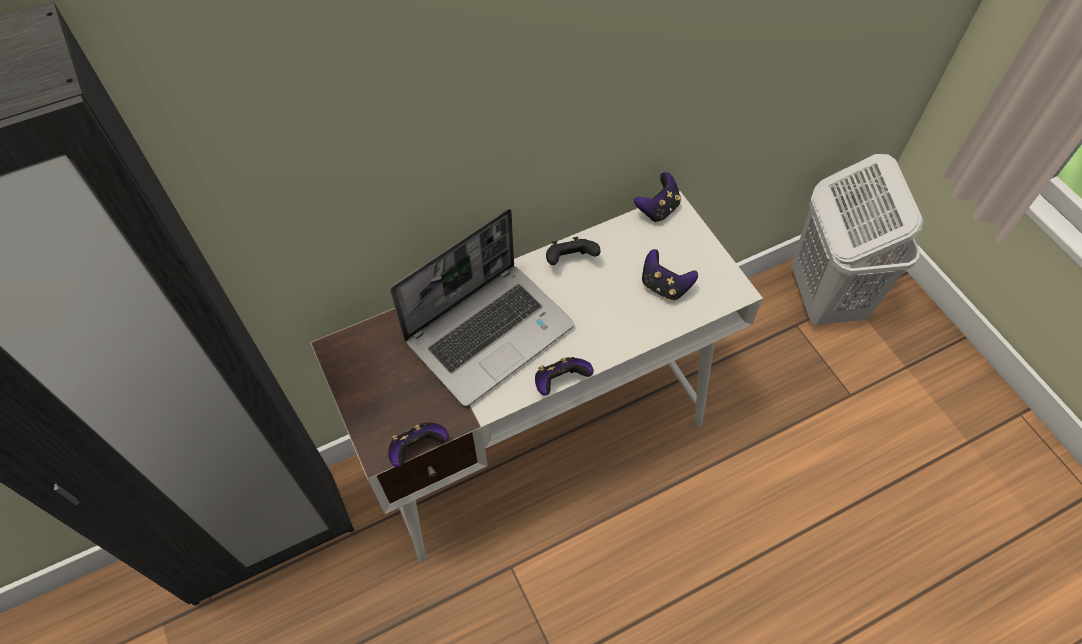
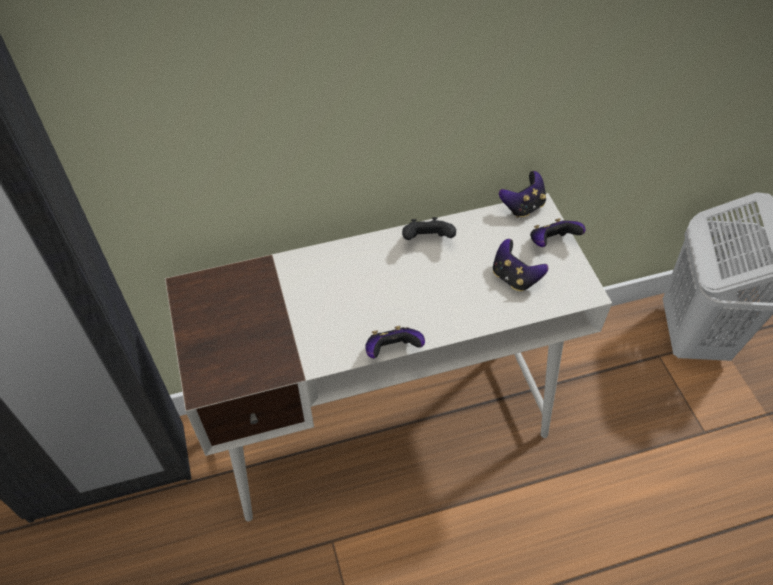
camera: 10 degrees right, 5 degrees down
(418, 449) = (240, 391): game controller -> game controller (551, 243)
(490, 332) = (335, 294): laptop -> none

